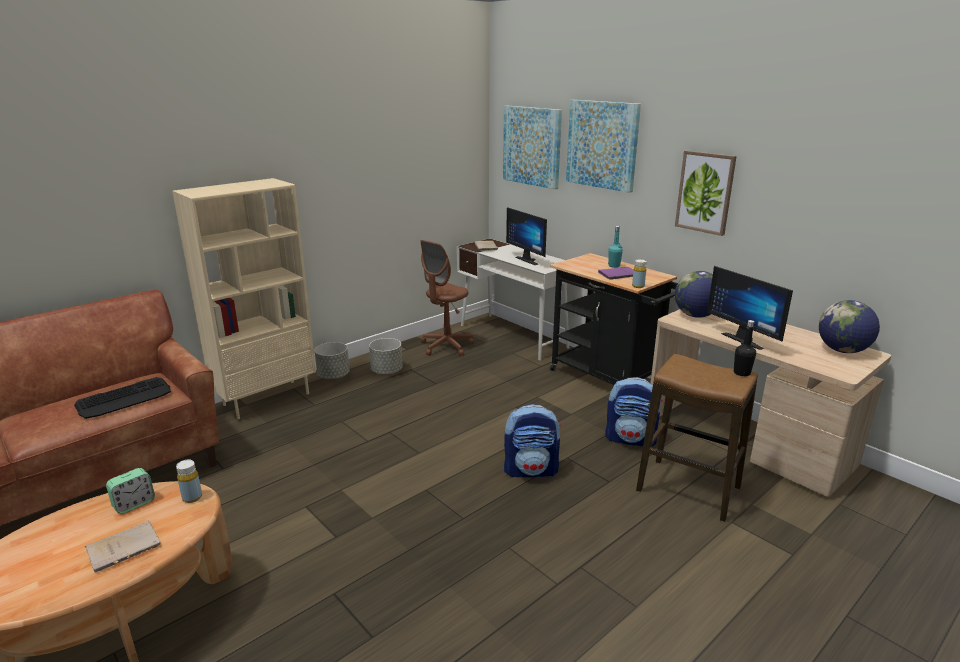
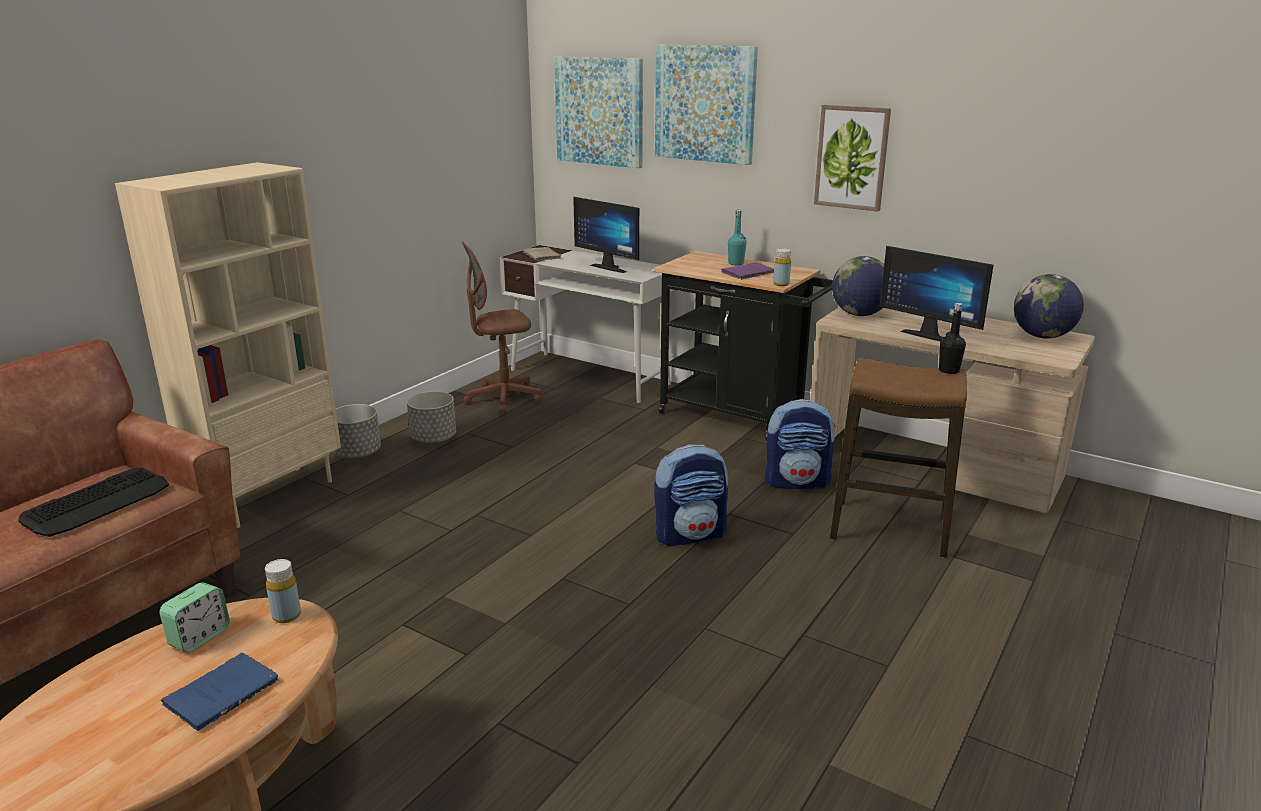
camera: 15 degrees left, 0 degrees up
(126, 547) = (225, 692): beige book -> blue book
(446, 346) = (503, 399): brown office chair -> brown office chair turned 45 degrees clockwise

